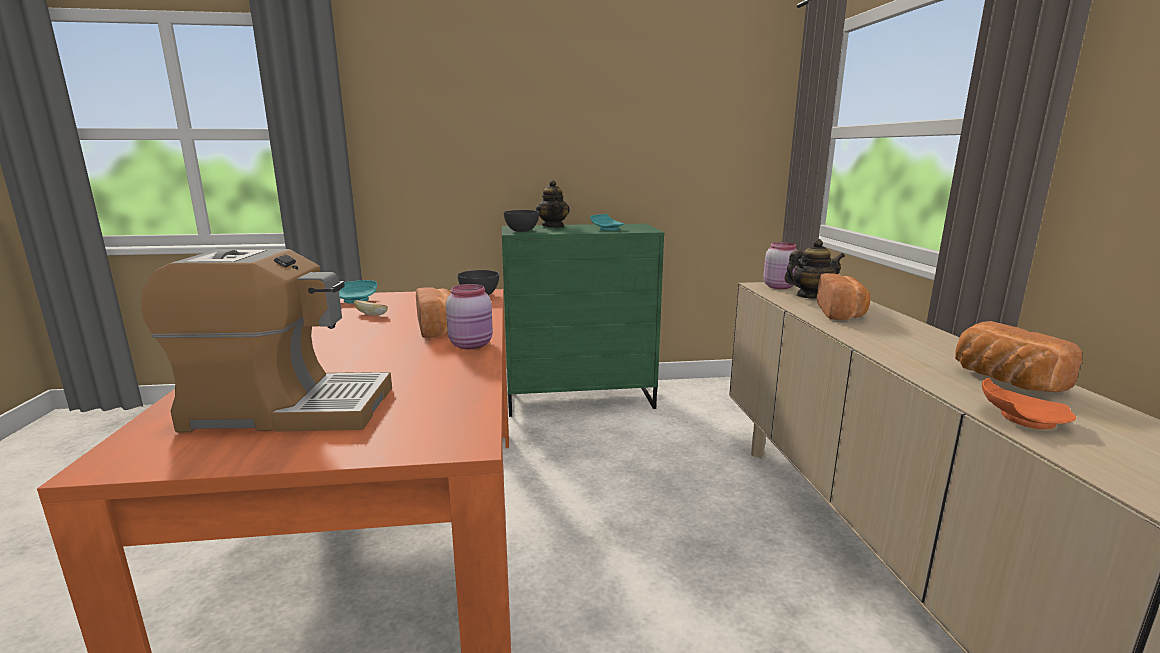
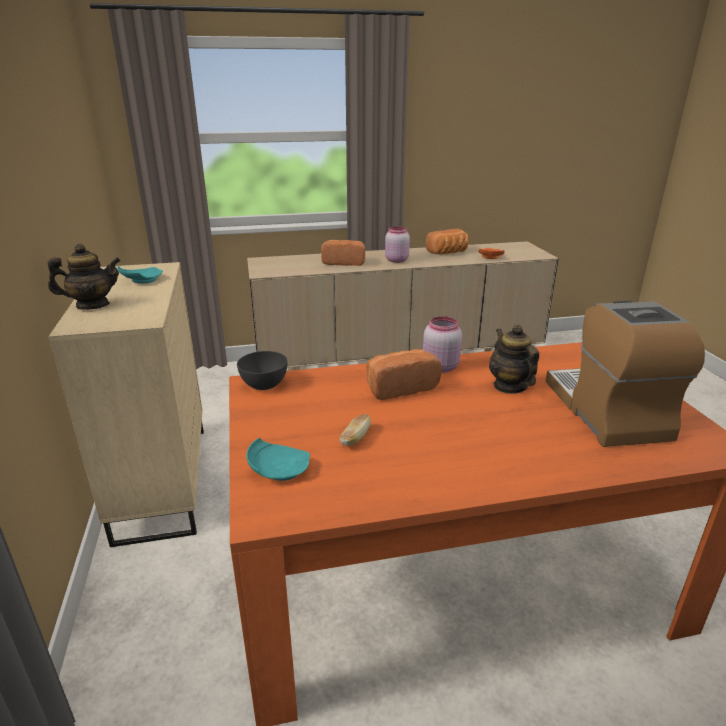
camera: 95 degrees left, 10 degrees up
(522, 231) = (129, 319): grey bowl -> none
(580, 399) = (161, 481): green dresser -> beige dresser
(780, 286) = (268, 268): pink jar -> pink jar (396, 260)
(811, 296) = (300, 264): teapot -> teapot (510, 386)

